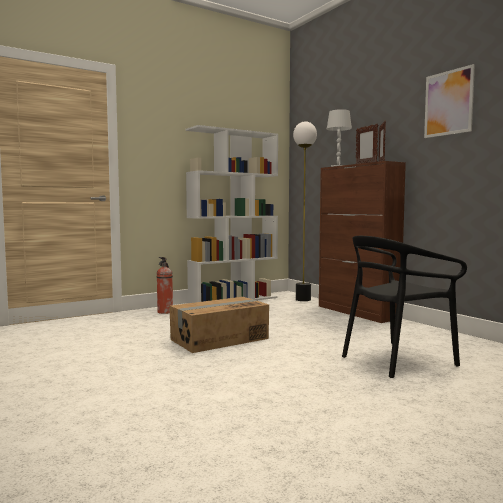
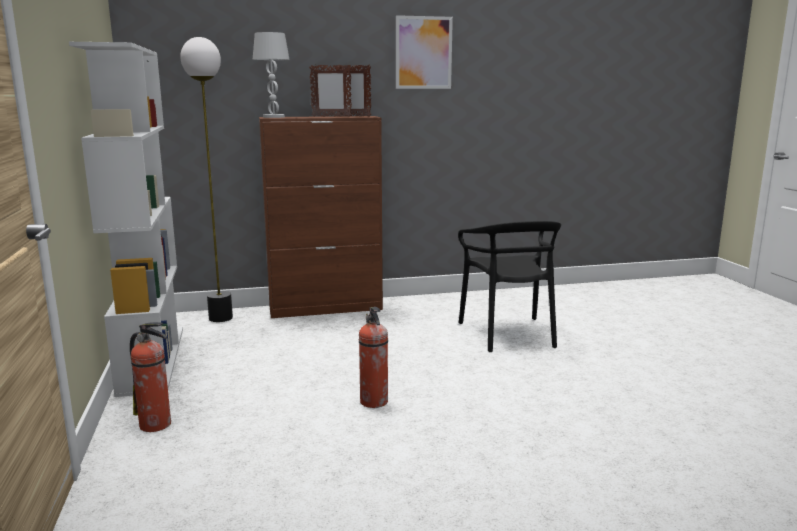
camera: 70 degrees left, 10 degrees up
(219, 339) = (374, 402): cardboard box -> fire extinguisher

